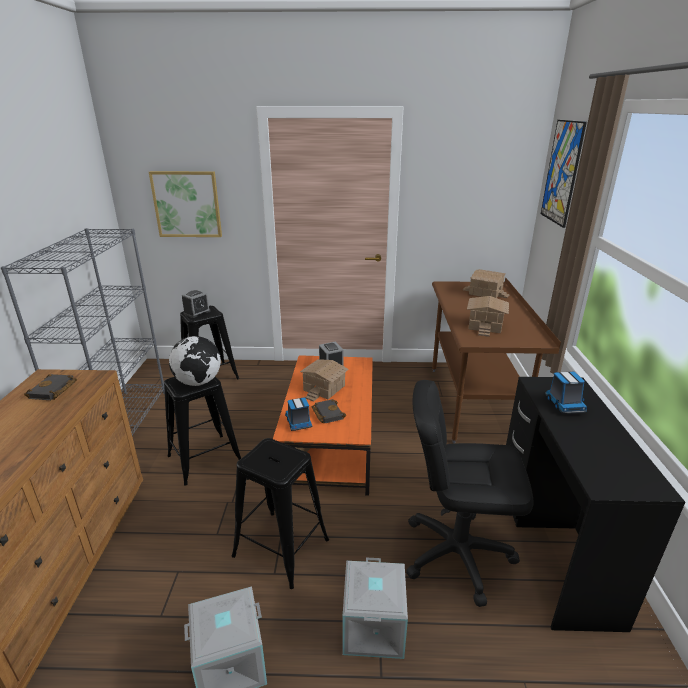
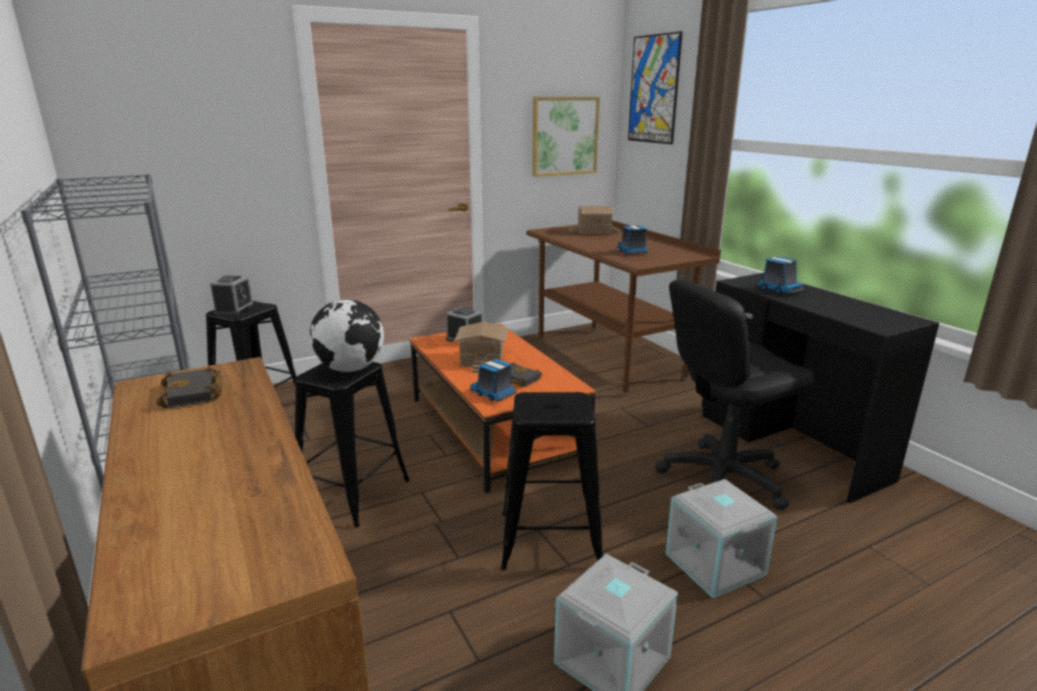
camera: 30 degrees left, 5 degrees down
(187, 204) = (189, 149): picture -> picture (564, 136)
(484, 325) = (632, 252): toy house -> toy truck

